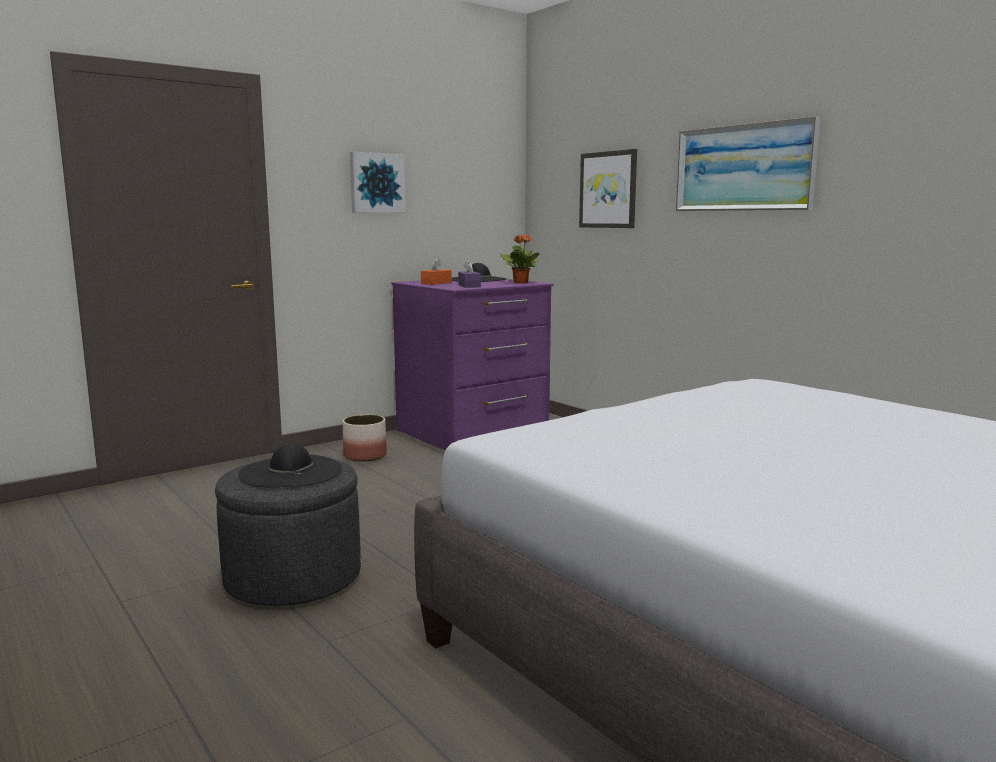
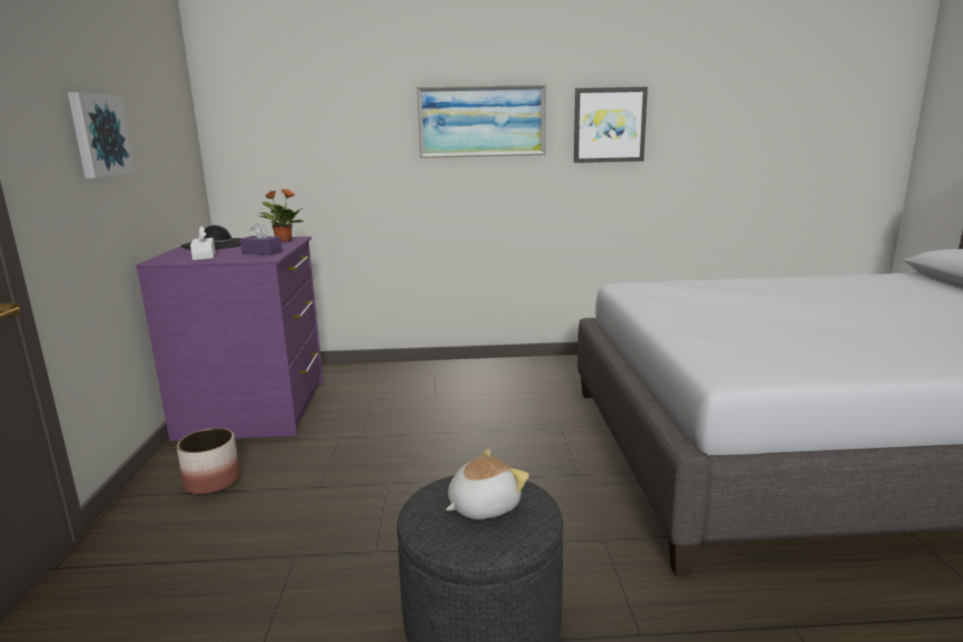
camera: 55 degrees left, 5 degrees up
(291, 472) = (482, 506): black hat -> plush toy
(436, 283) = (204, 256): orange tissue box -> white tissue box
(608, 190) = (330, 138): picture -> picture (609, 125)

